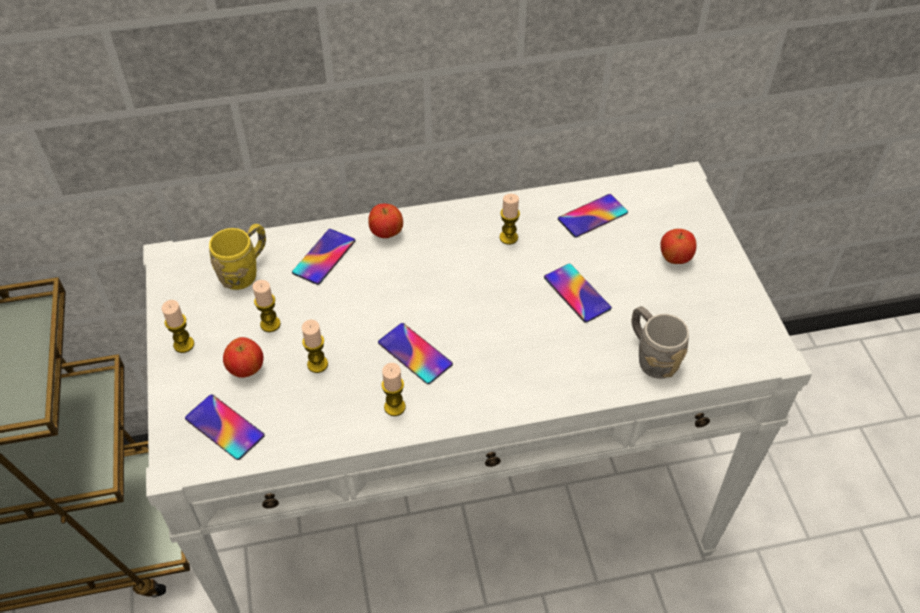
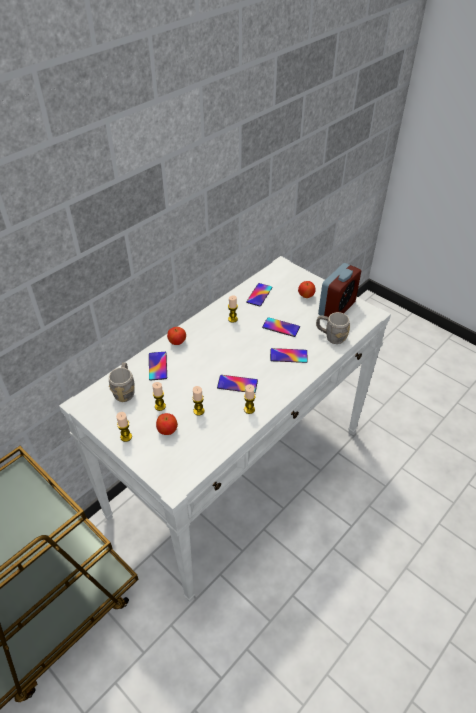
camera: 35 degrees left, 5 degrees down
(224, 427) = (181, 459): phone -> phone (288, 356)
(245, 271) = (125, 390): yellow mug -> grey mug
(712, 310) = (336, 308): none -> alarm clock

